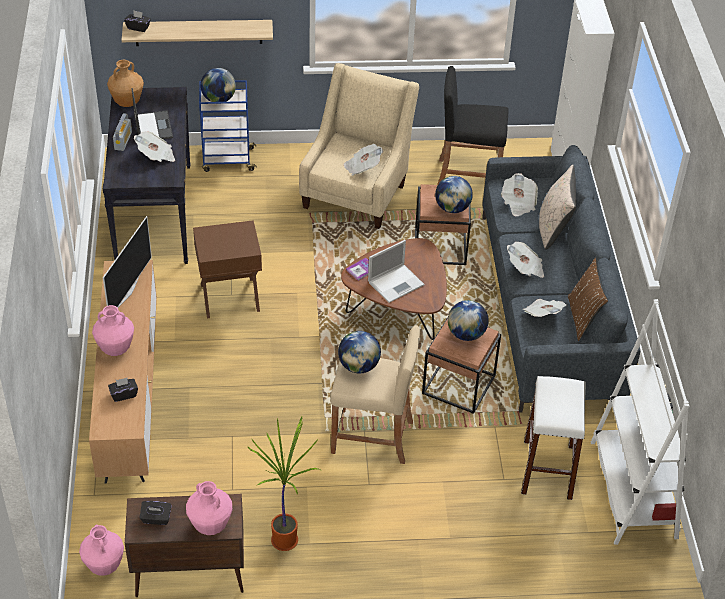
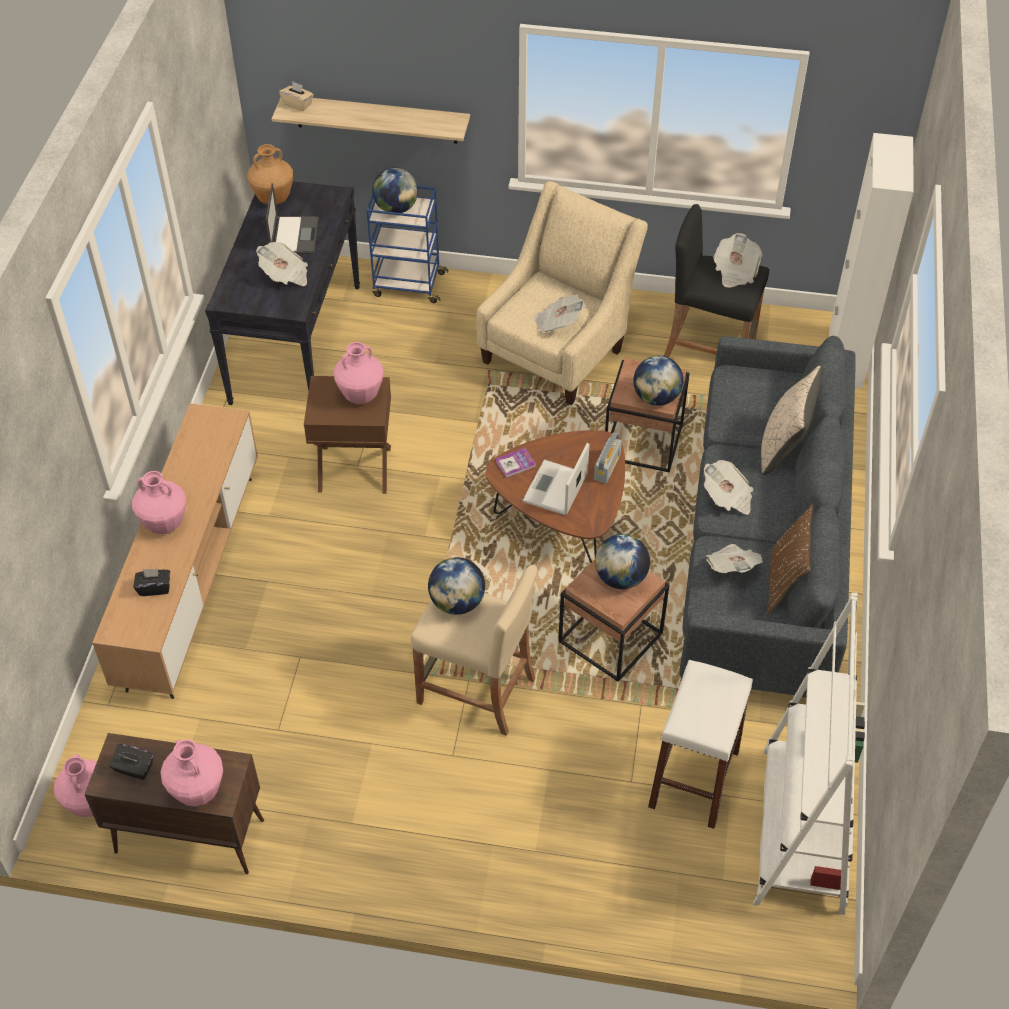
camera: 15 degrees right, 5 degrees up
(123, 141) = (251, 249): radio -> radio (607, 467)
(127, 292) = (204, 450): television -> none
(138, 27) = (298, 104): black tissue box -> beige tissue box
(236, 236) = (360, 396): none -> pink vase
(286, 540) = (323, 812): potted plant -> none
(396, 283) = (555, 489): laptop -> laptop turned 135 degrees clockwise
(518, 203) = (746, 404): newspaper -> newspaper (735, 271)

